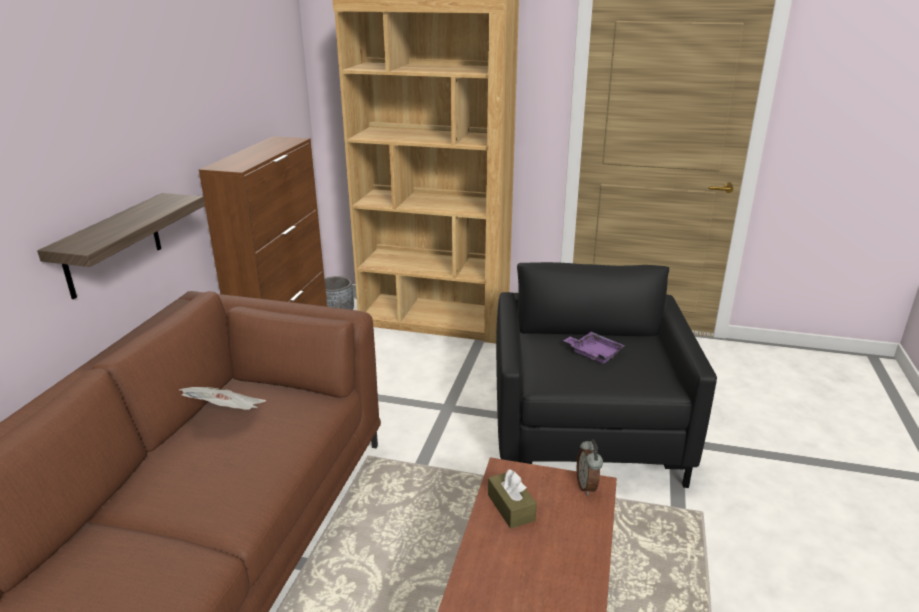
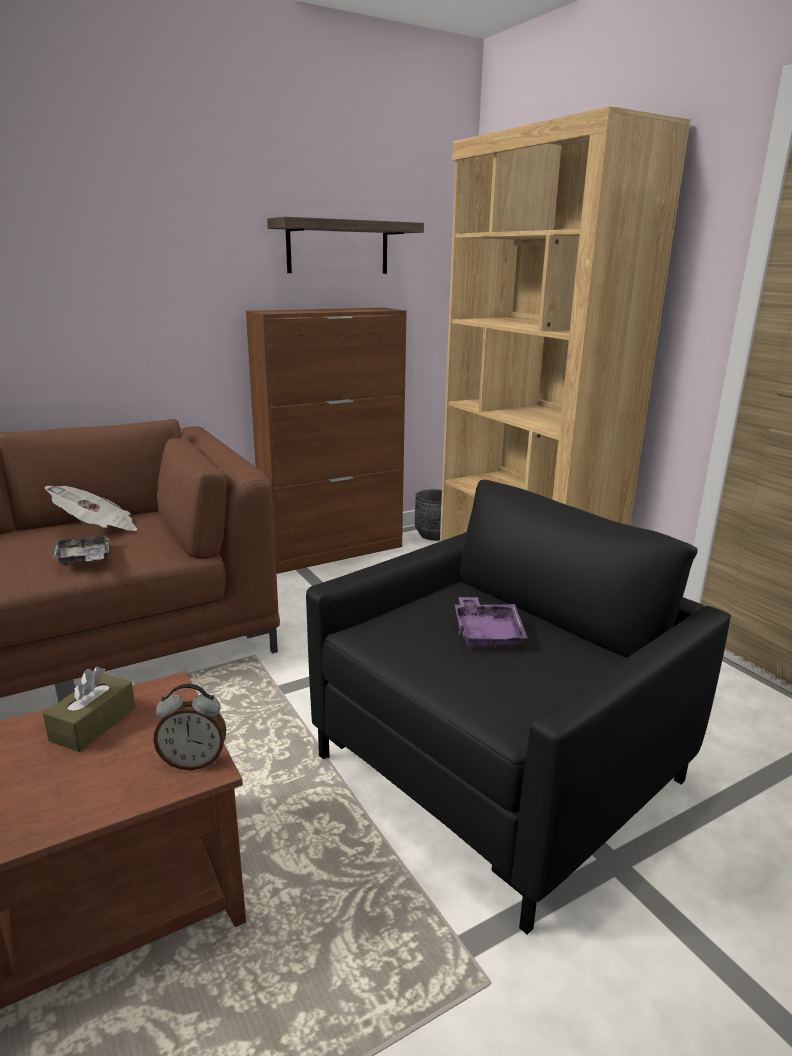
camera: 45 degrees right, 5 degrees down
(113, 245) = (110, 351): shelf -> shelf (338, 247)
(283, 437) = (84, 559): none -> grey tray
(587, 486) = (194, 761): alarm clock -> alarm clock turned 135 degrees counterclockwise

